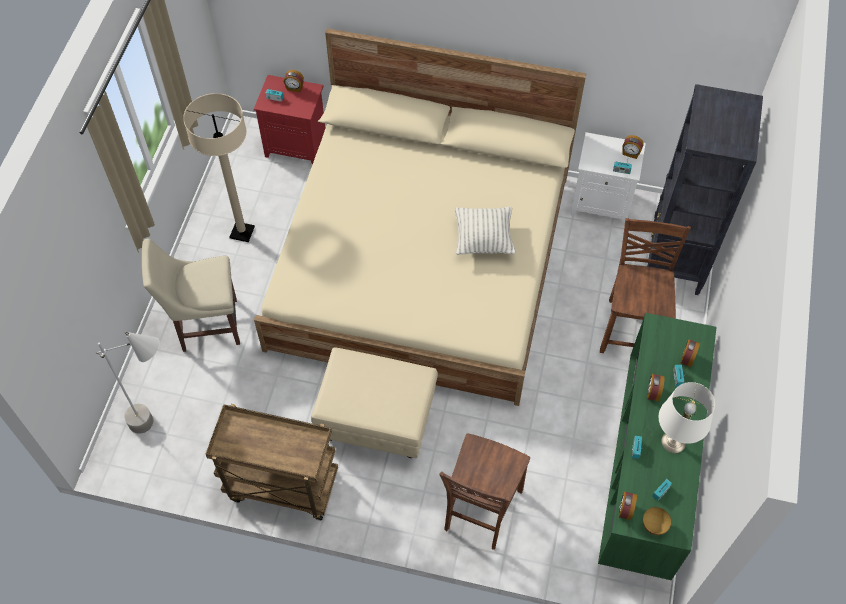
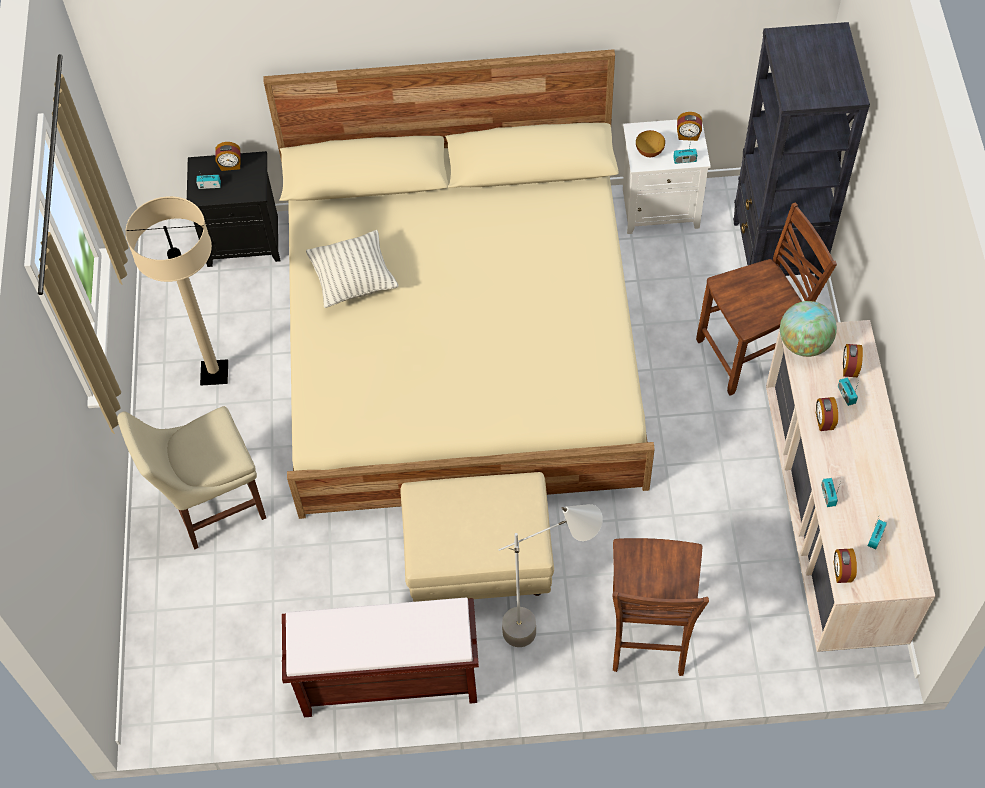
camera: 15 degrees left, 0 degrees up
(161, 425) = (201, 652): grey floor lamp -> grey floor lamp (547, 627)
(281, 486) = (387, 681): brown cart -> brown bench
(297, 145) = (245, 240): red nightstand -> black nightstand
(483, 239) = (546, 293): pillow -> pillow (353, 280)
(631, 328) = (751, 353): brown chair -> brown chair turned 75 degrees clockwise
(646, 469) = (830, 521): green dresser -> beige dresser
(654, 525) = (882, 580): bowl -> bowl (649, 152)
(659, 330) = (804, 343): none -> globe
(674, 442) = (869, 473): white table lamp -> none

